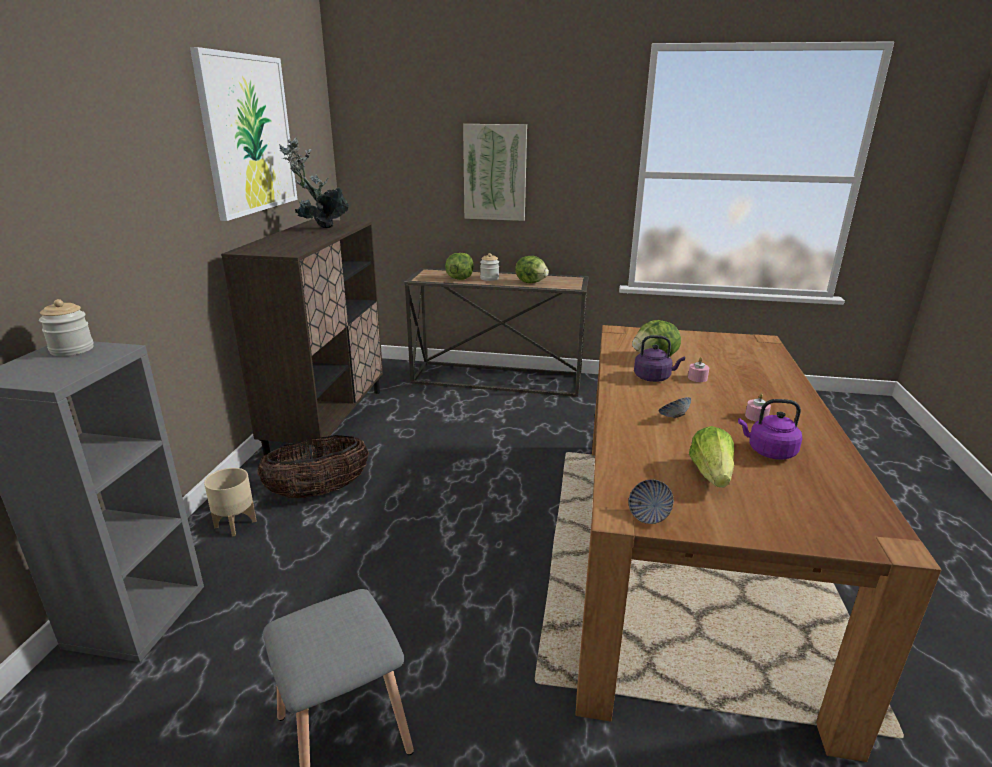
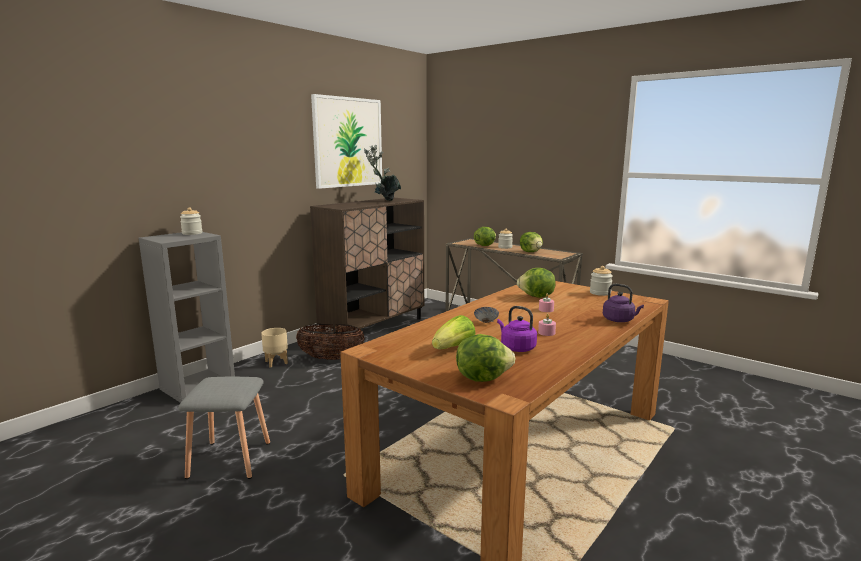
camera: 30 degrees right, 10 degrees down
(495, 172) = (520, 172): picture -> none
(649, 515) = (380, 353): bowl -> none
(654, 378) = (514, 305): purple kettle -> purple kettle (619, 320)
(704, 338) = (600, 293): none -> jar
(818, 517) = (482, 377): none -> lettuce

